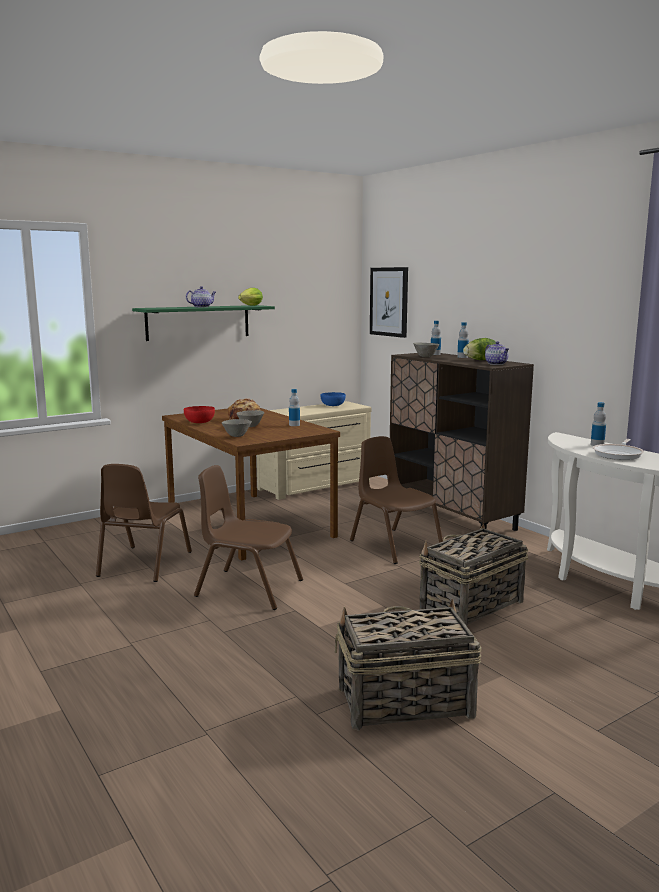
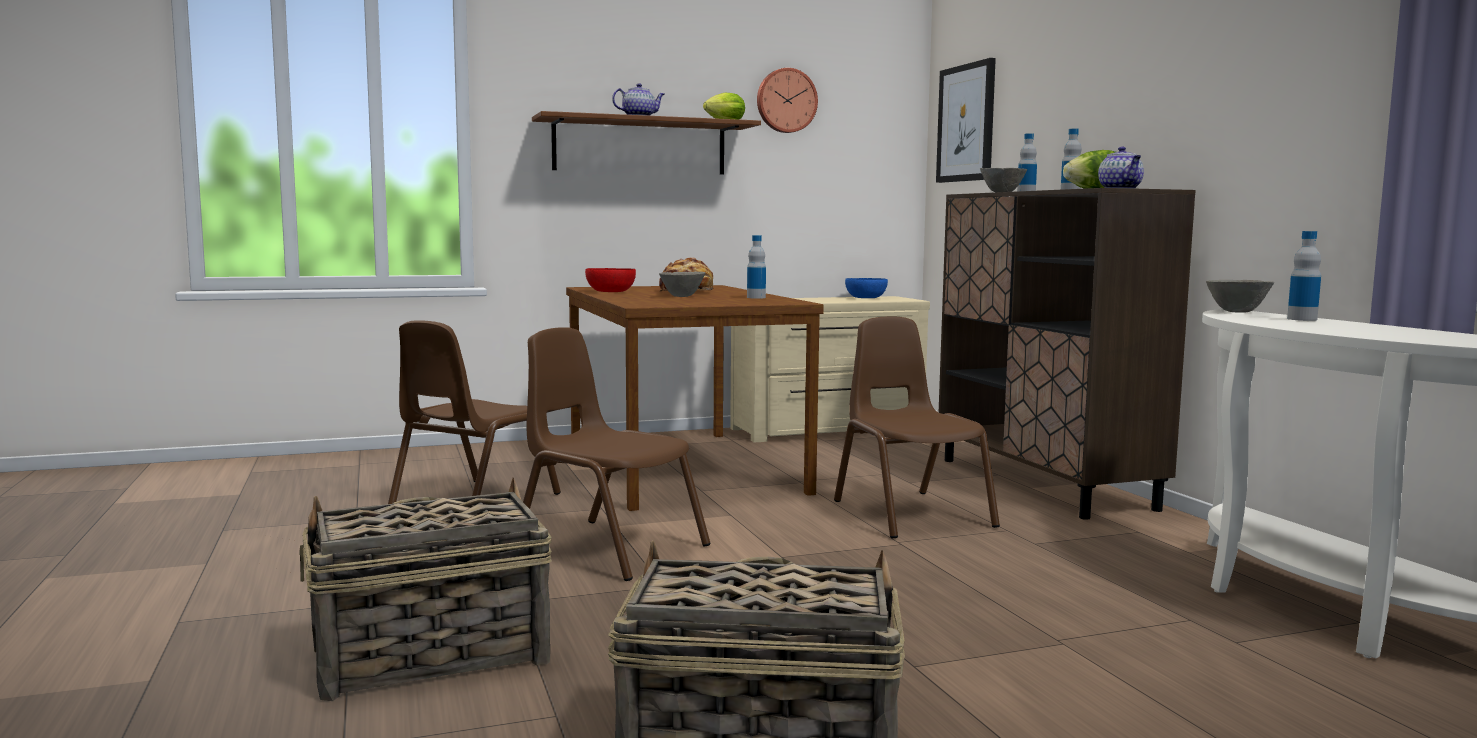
camera: 15 degrees right, 5 degrees down
(198, 322) = (640, 146): green shelf -> brown shelf
(236, 436) = (642, 301): grey bowl -> grey bowl (1236, 312)
(282, 288) = (786, 101): none -> wall clock
(470, 605) = (1001, 612): basket -> basket (428, 656)
(618, 454) = (1340, 327): frying pan -> none

